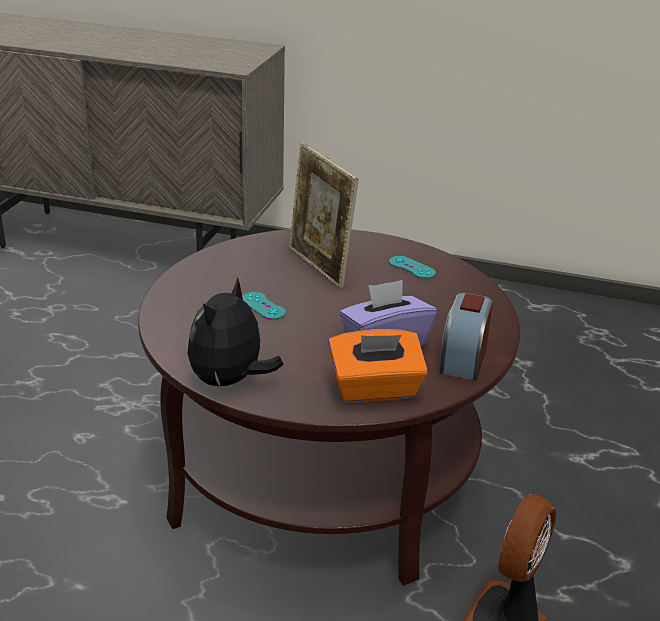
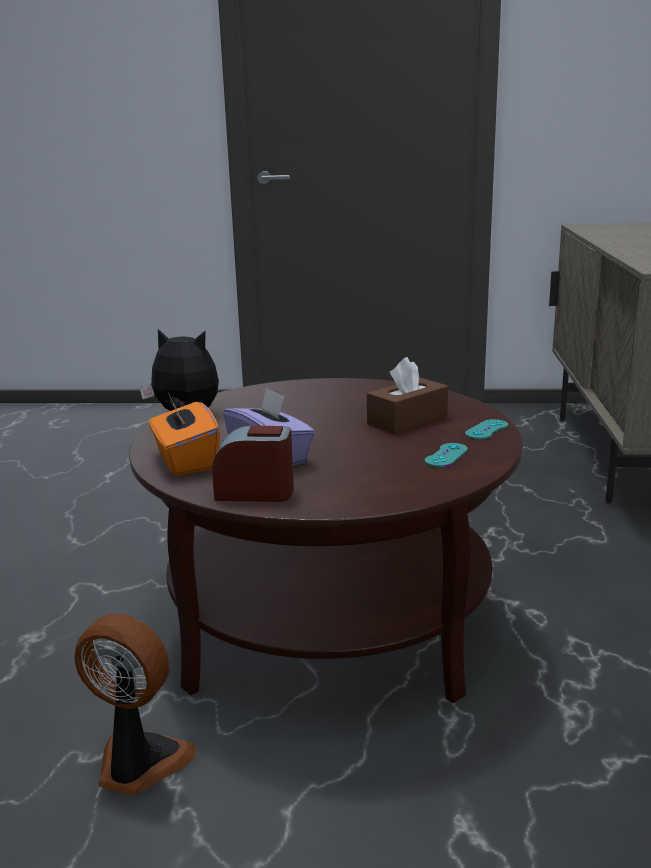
camera: 80 degrees right, 10 degrees down
(263, 306) = (313, 410): turquoise game controller -> turquoise game controller (486, 430)
(319, 267) = (407, 420): picture frame -> brown tissue box

